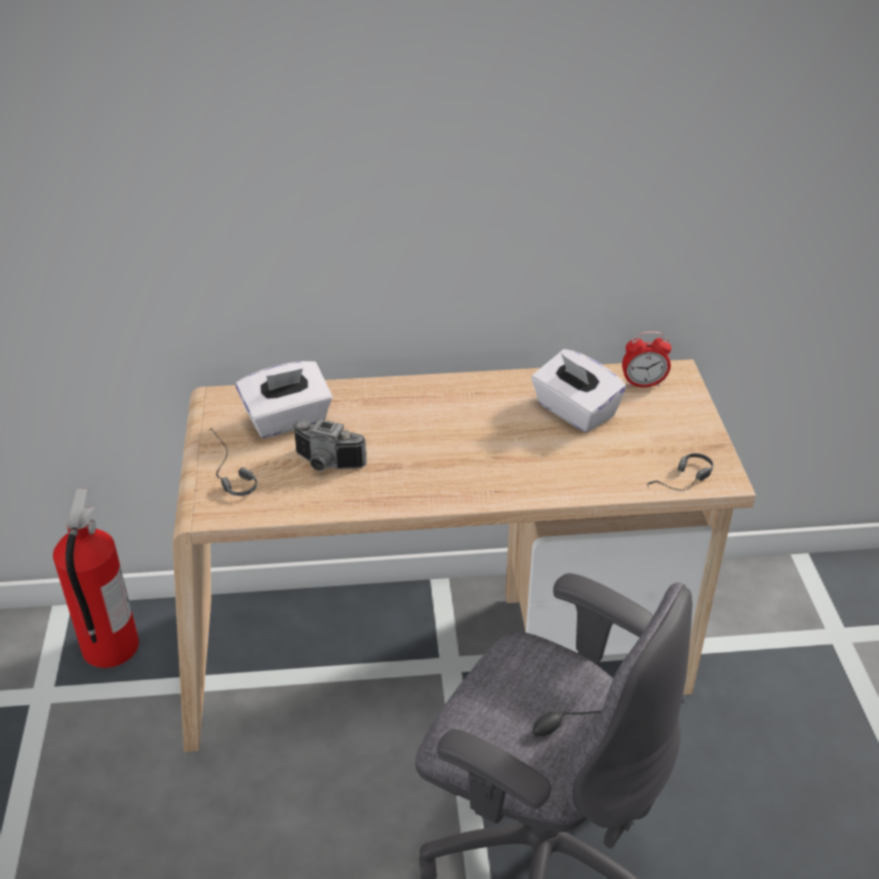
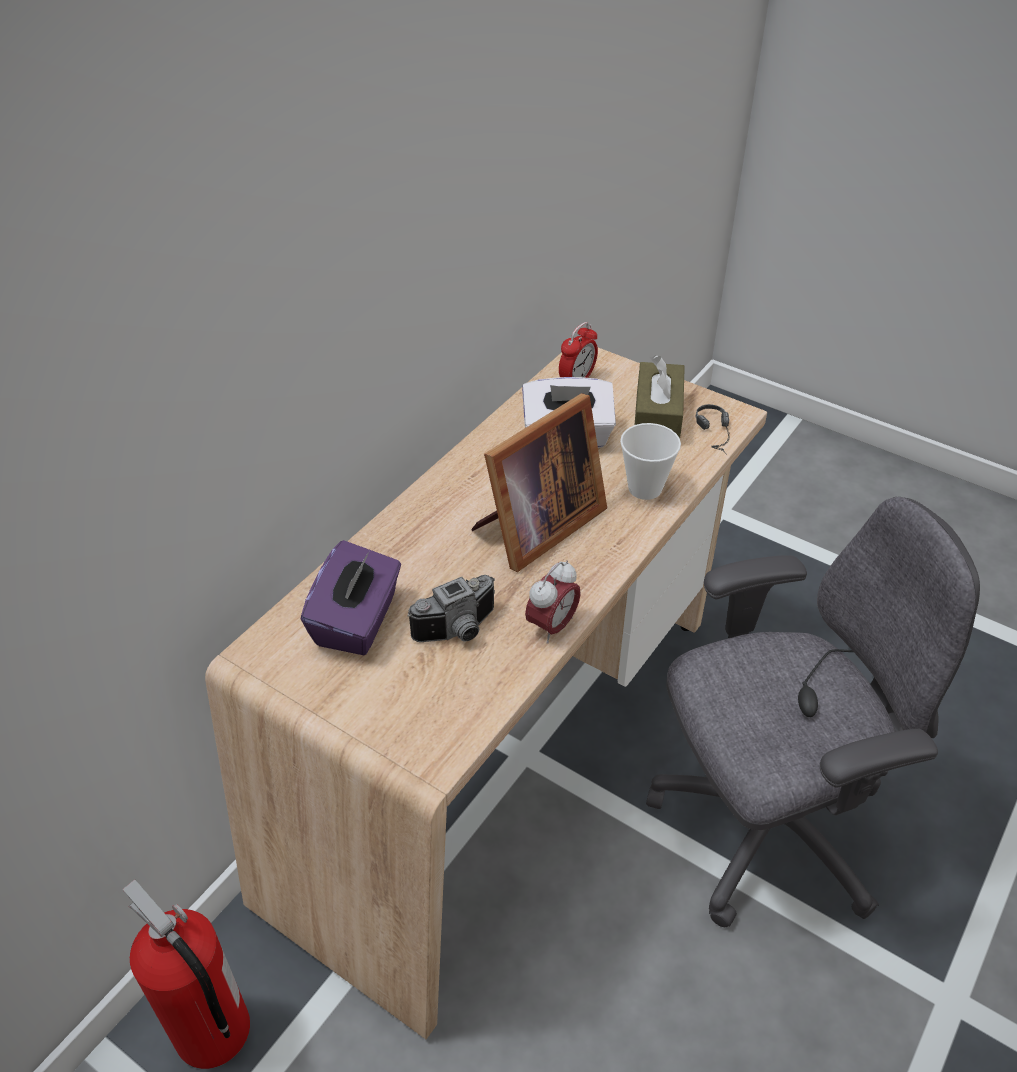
camera: 50 degrees left, 5 degrees up
(225, 473) = (385, 714): headphones -> none
(287, 420) = (357, 621): white tissue box -> purple tissue box
(376, 502) = (552, 626): none -> alarm clock
(461, 446) = (535, 527): none -> picture frame
(570, 475) = (645, 488): none -> cup
(660, 441) = (657, 417): none -> brown tissue box

